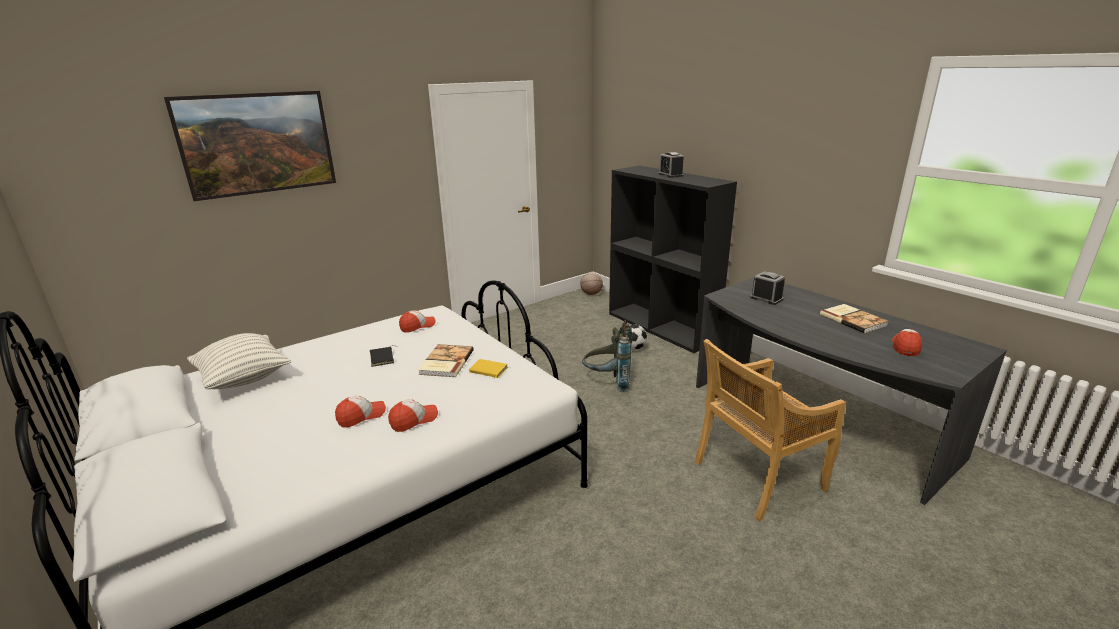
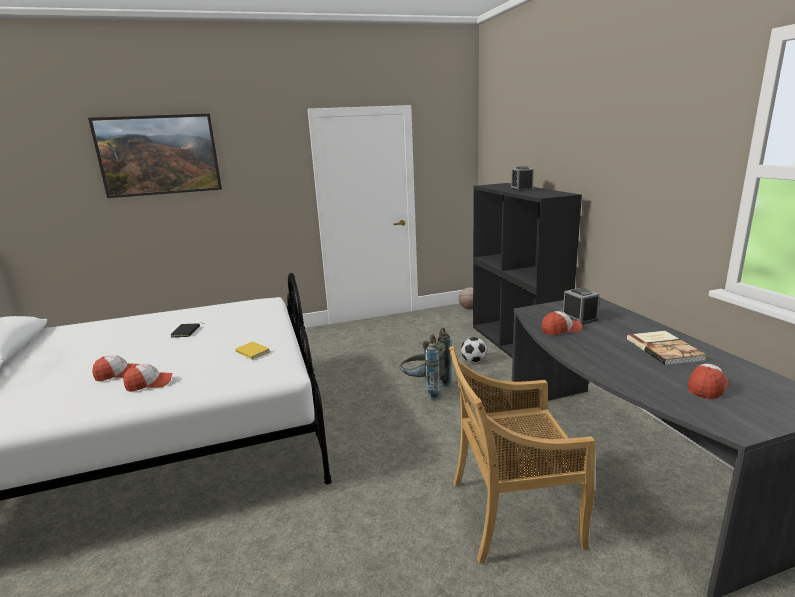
camera: 20 degrees right, 5 degrees down
(244, 379) = (80, 335): pillow -> none
(417, 326) = (240, 311): cap -> cap (561, 330)
(445, 362) = (227, 341): book -> none

